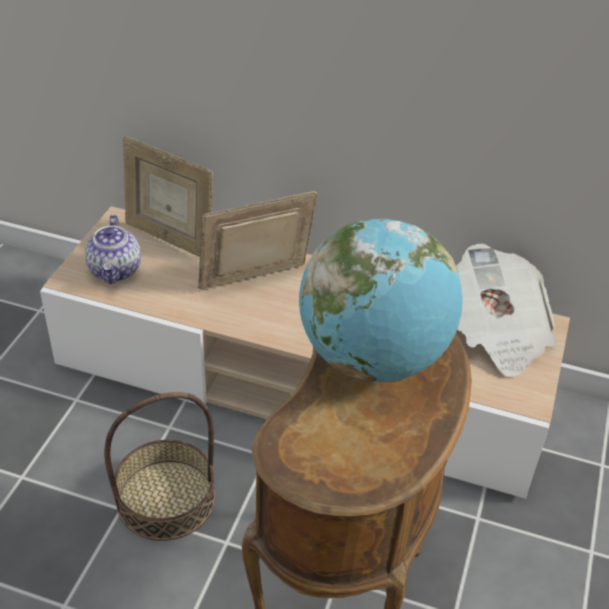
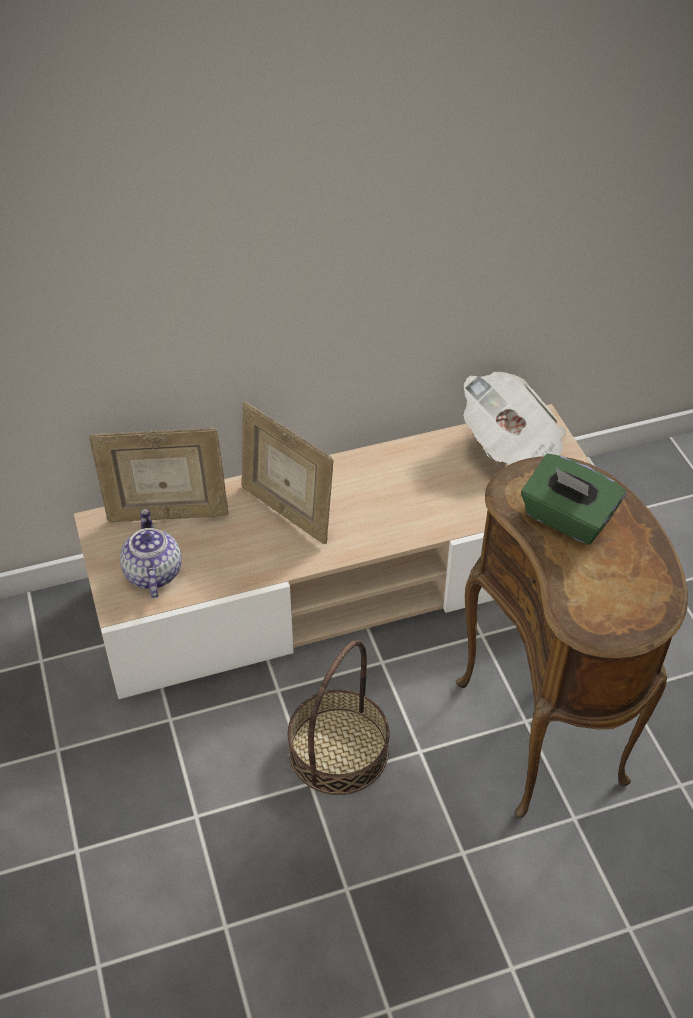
camera: 35 degrees left, 5 degrees up
(116, 270) = (152, 573): teapot -> teapot turned 150 degrees counterclockwise
(256, 281) = (286, 511): picture frame -> picture frame turned 75 degrees counterclockwise
(373, 359) = (567, 519): globe -> green tissue box

